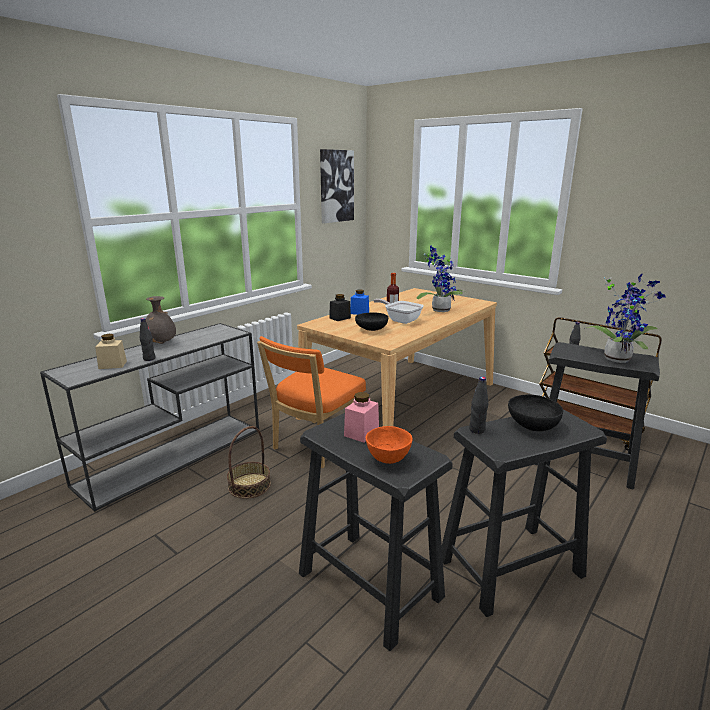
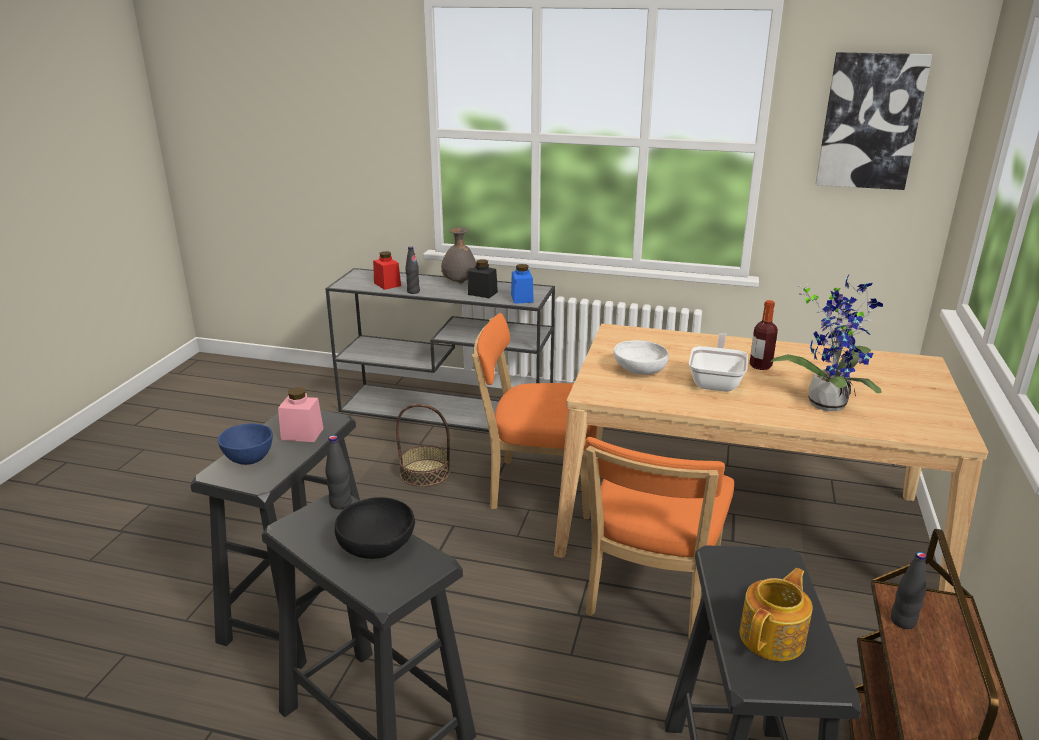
camera: 65 degrees right, 5 degrees up
(112, 365) = (387, 284): beige jar -> red jar
(340, 318) = (665, 340): black jar -> black jar (482, 293)
(359, 313) = (710, 346): blue jar -> blue jar (522, 298)
(371, 330) = (639, 371): black bowl -> white bowl
(387, 459) = (248, 459): orange bowl -> blue bowl
(441, 440) = (650, 596): none -> orange chair
(618, 358) = (773, 637): potted plant -> teapot

